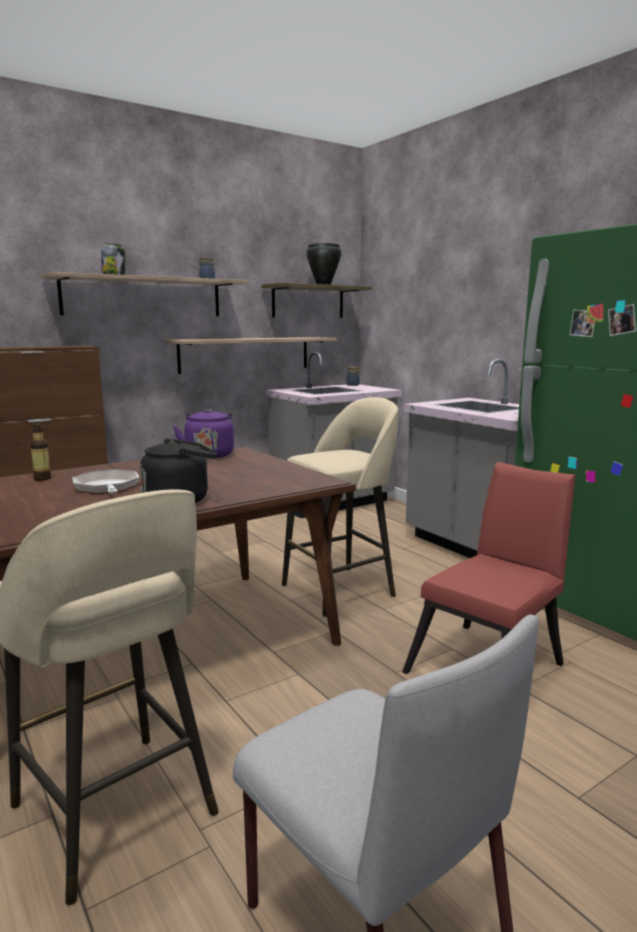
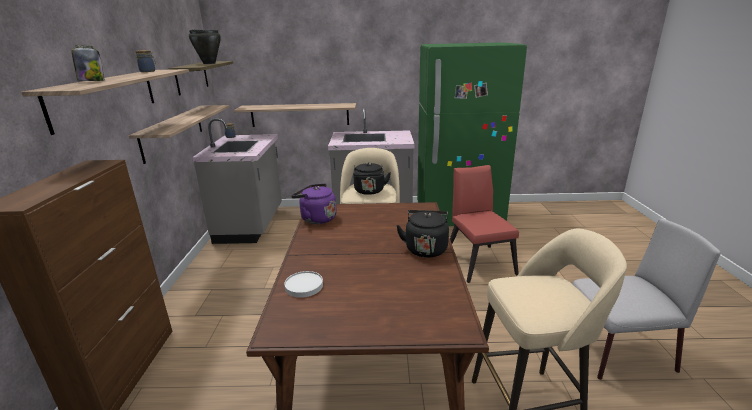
camera: 55 degrees left, 10 degrees up
(42, 478) = (304, 286): bottle -> white plate
(107, 488) = (368, 265): frying pan -> none
(330, 456) = (369, 191): none -> black kettle
(434, 366) = (300, 115): none -> shelf

